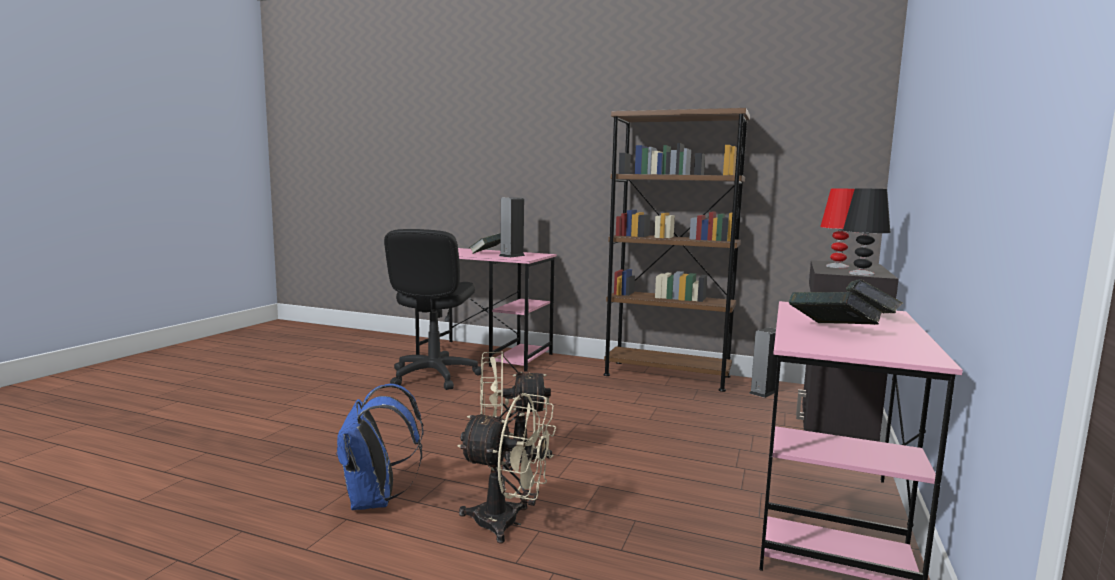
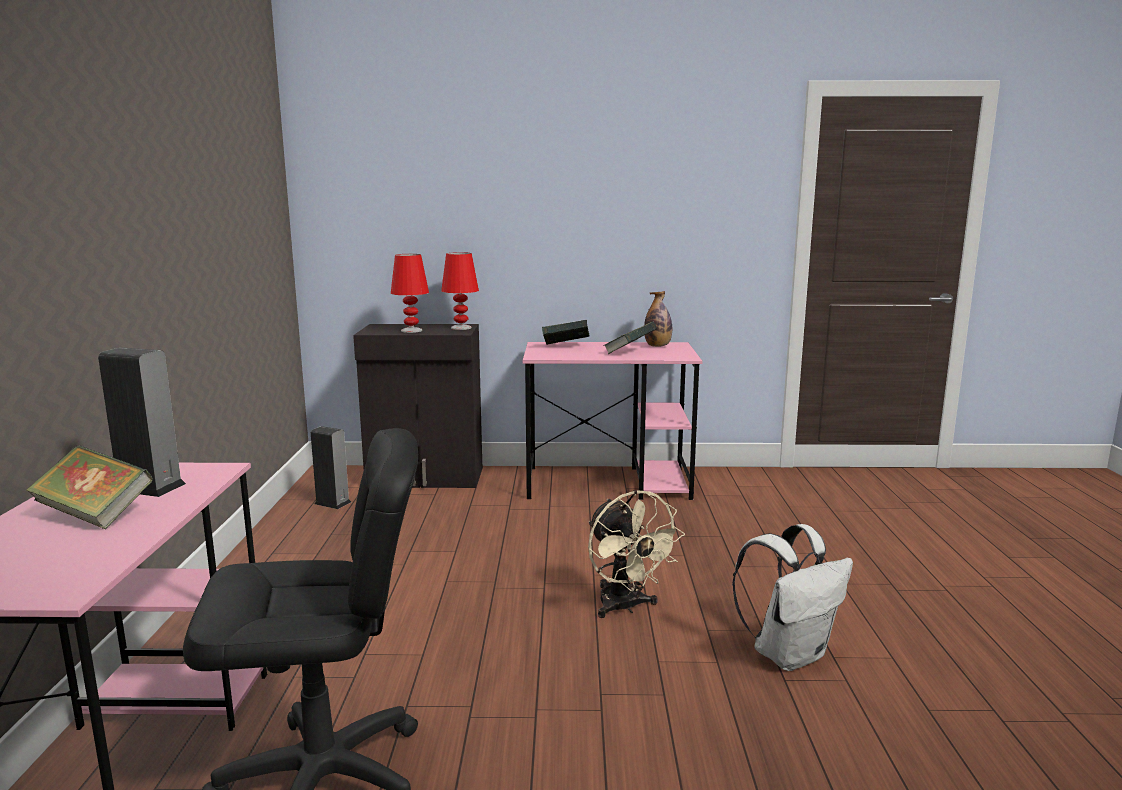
camera: 110 degrees left, 5 degrees up
(376, 501) = (789, 654): blue backpack -> white backpack
(508, 523) = (741, 580): beige fan -> none
(667, 375) = (272, 555): brown bookcase -> none
(862, 274) = (461, 328): black table lamp -> red table lamp
(897, 347) = (657, 346): none -> bottle

